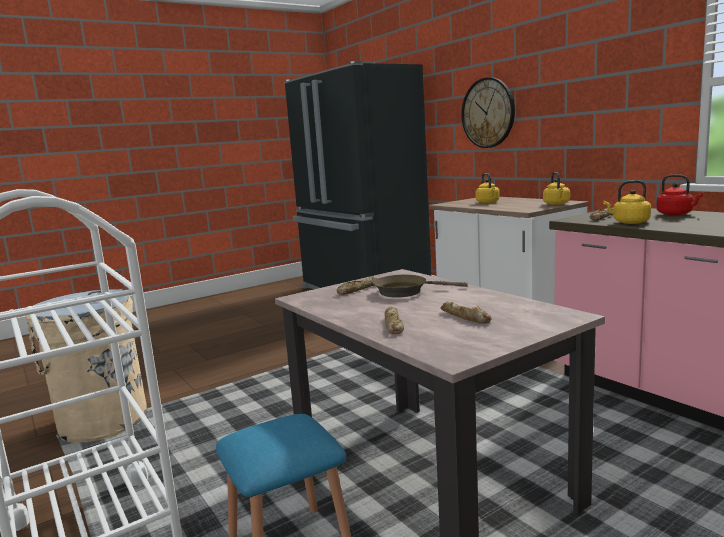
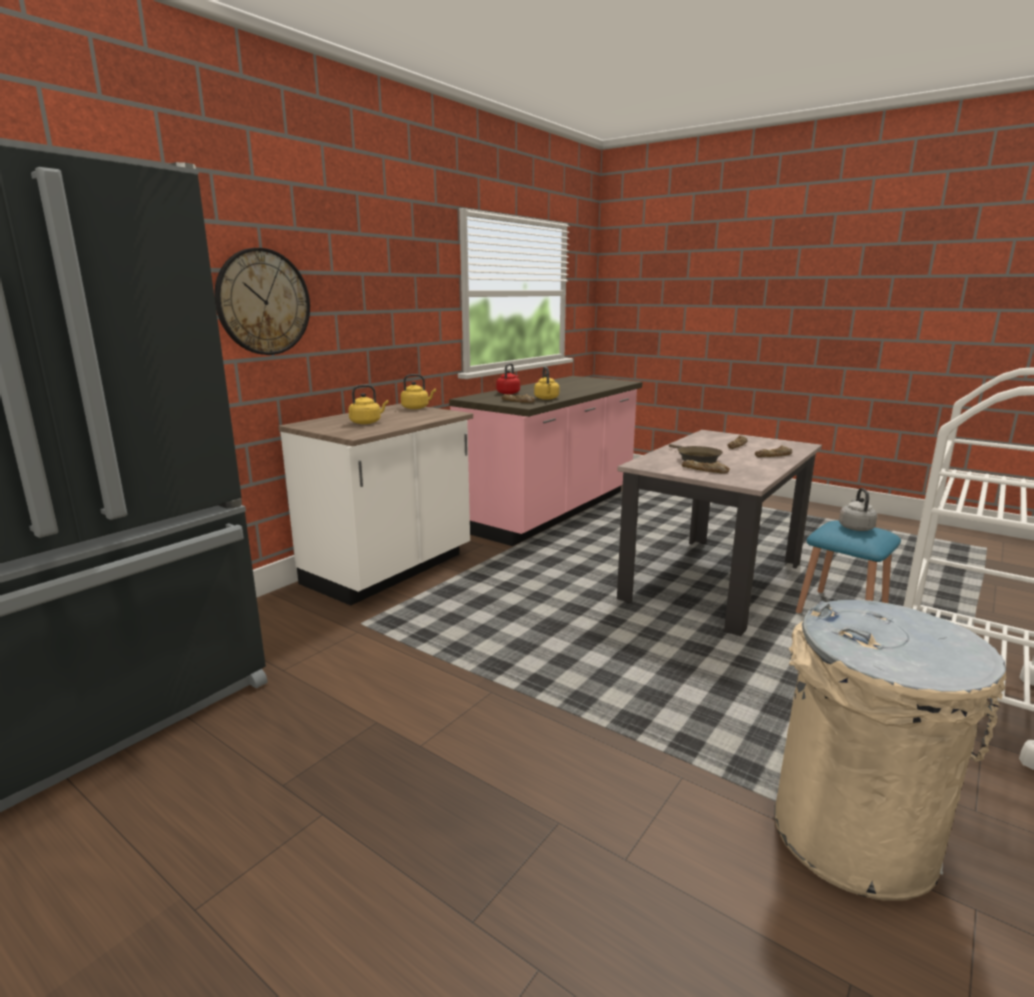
camera: 110 degrees left, 5 degrees up
(281, 436) = (855, 527): none -> grey kettle

